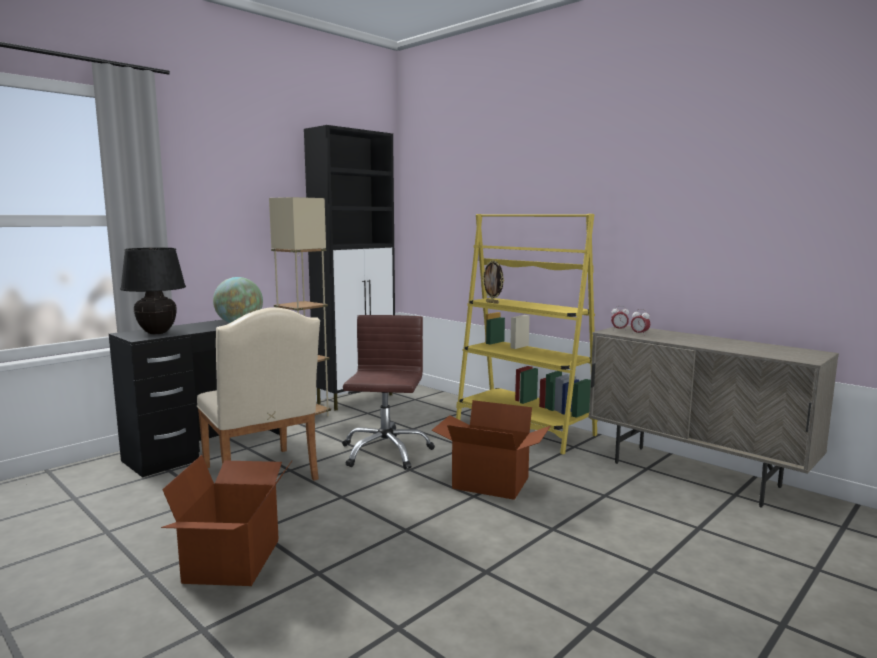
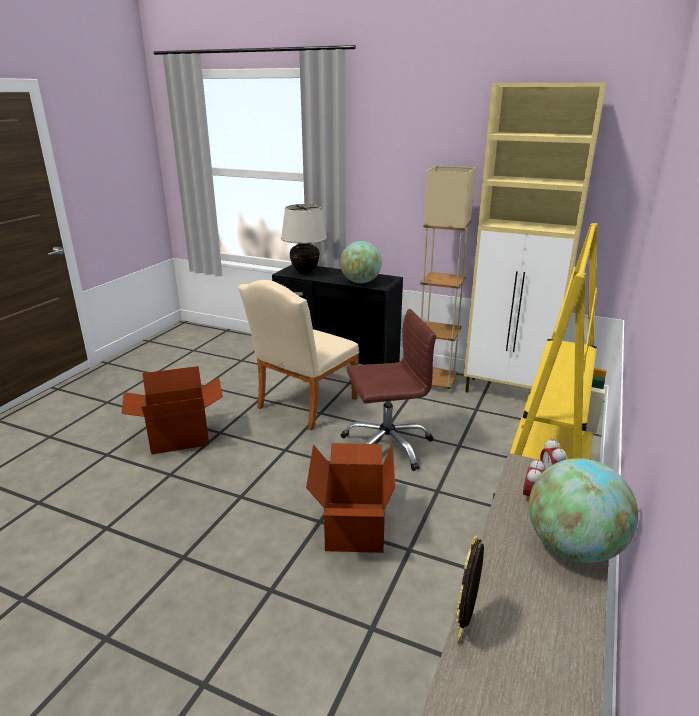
camera: 70 degrees right, 15 degrees up
(157, 333) = (305, 272): black table lamp -> beige table lamp
(356, 399) = (508, 392): black cabinet -> beige cabinet
(493, 302) = (547, 353): picture frame -> picture frame (464, 628)
(683, 335) = (573, 547): none -> globe

